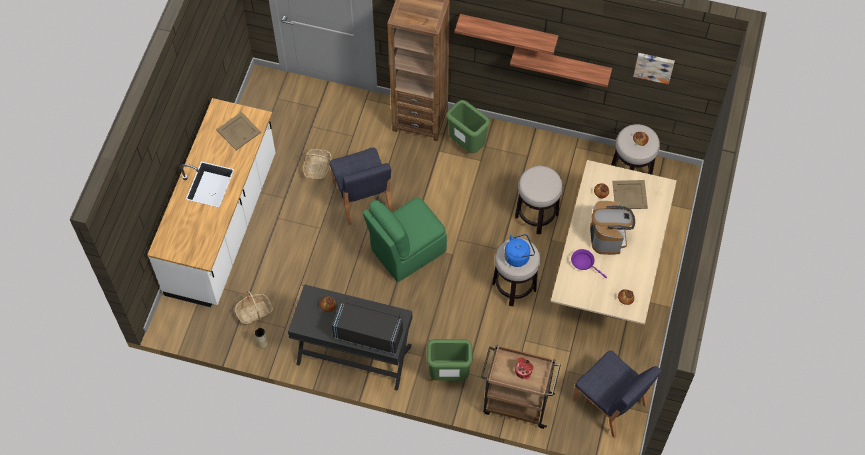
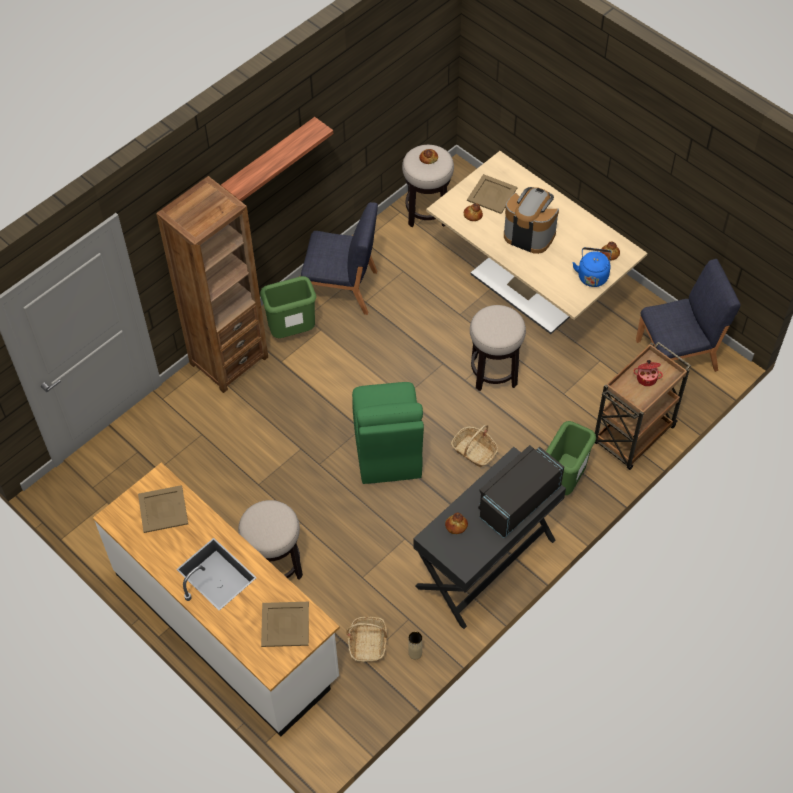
camera: 60 degrees left, 5 degrees down
(195, 239) = (284, 624): none -> beige tray
(317, 168) = (218, 489): basket -> basket (474, 451)
(362, 197) = (289, 462): blue chair -> blue chair (342, 289)
(518, 256) = (499, 324): blue kettle -> blue kettle (592, 275)
(536, 215) = (421, 313): stool -> stool (275, 566)
(562, 64) = (324, 151): shelf -> none
(584, 263) = (547, 268): purple frying pan -> none
(654, 66) = (401, 69): picture -> none

